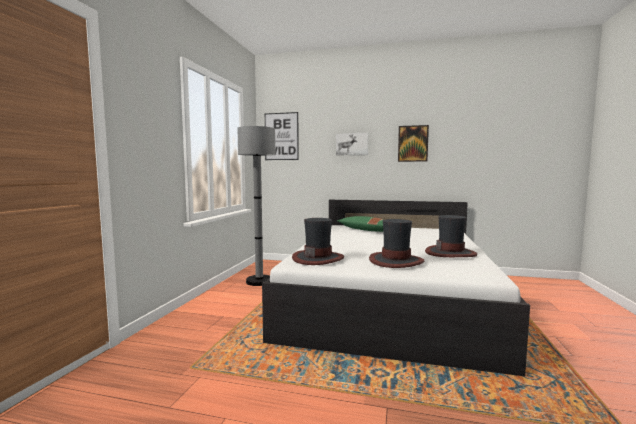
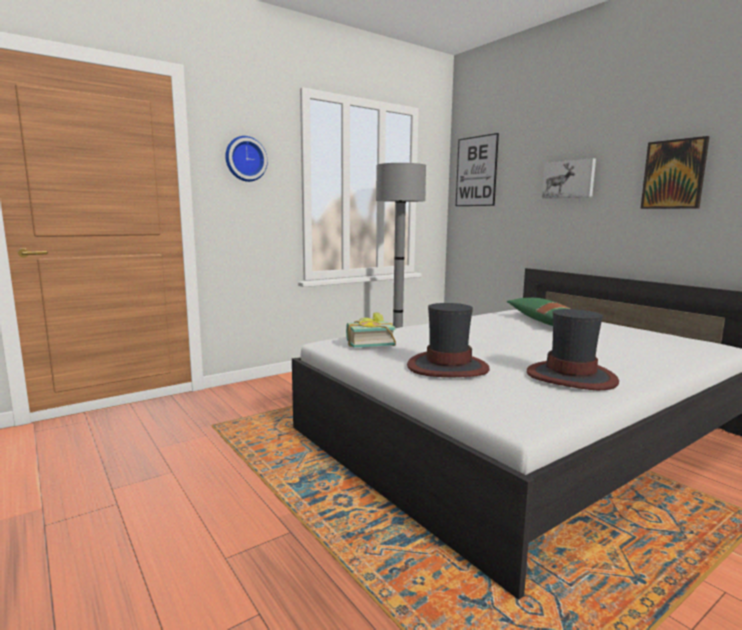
camera: 40 degrees right, 5 degrees up
(146, 112) = (245, 159): none -> wall clock
(318, 258) = (369, 343): hat -> book

